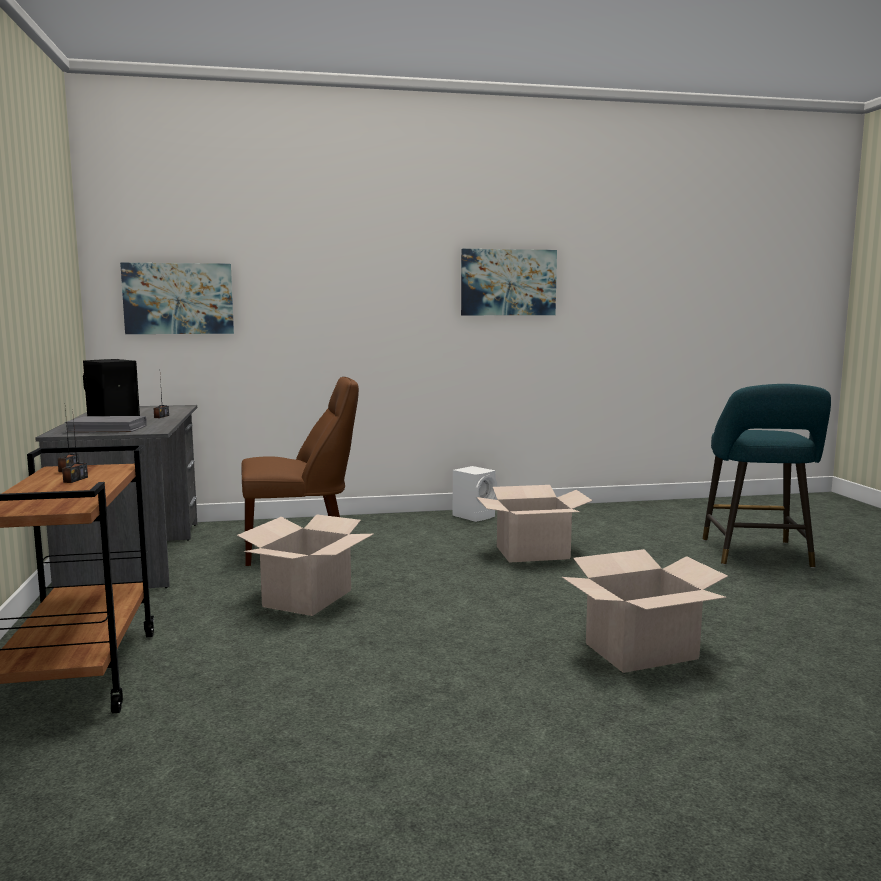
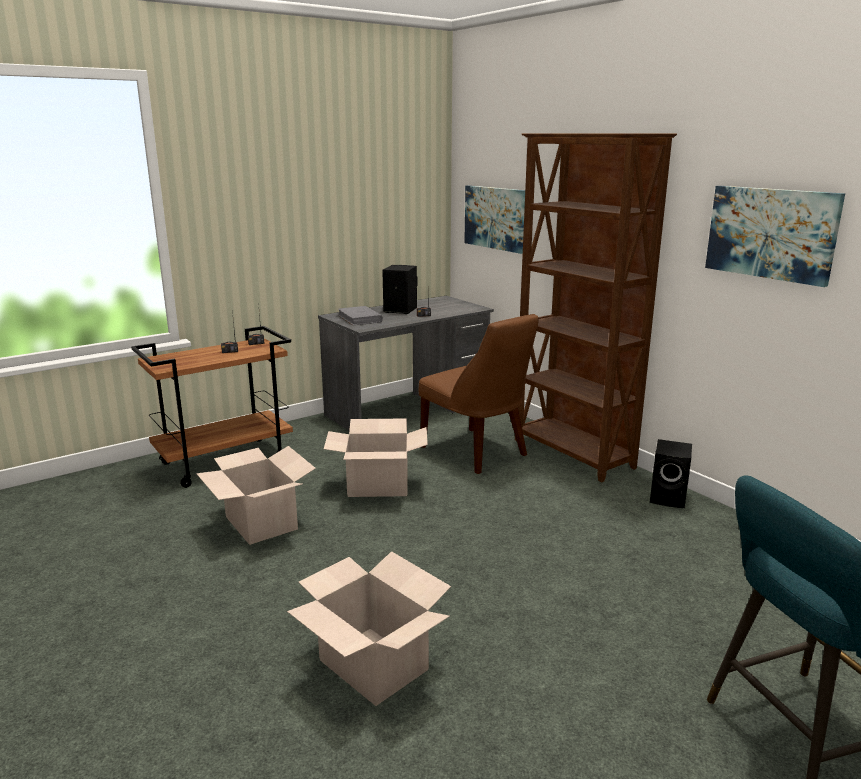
camera: 65 degrees right, 10 degrees up
(362, 522) = (572, 454): none -> brown bookcase
(475, 516) = (669, 498): white speaker -> black speaker
(532, 553) = (590, 554): cardboard box -> cardboard box (262, 523)

